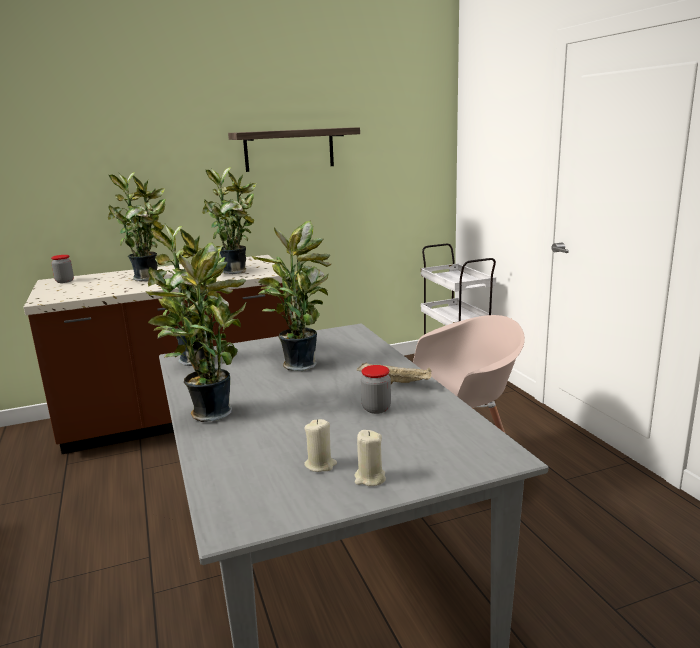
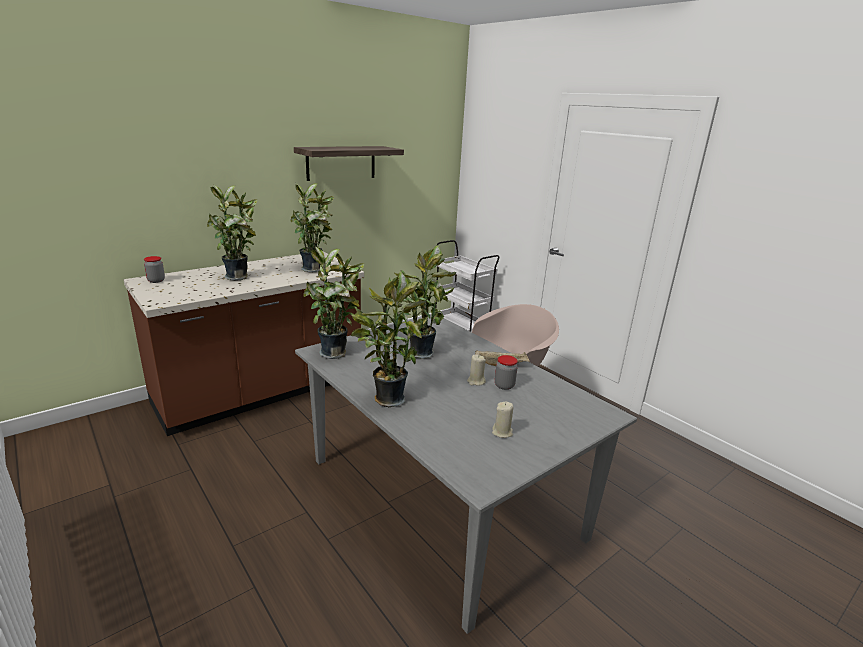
camera: 20 degrees left, 5 degrees up
(370, 478) = (541, 438): beige candle -> beige candle (476, 381)

